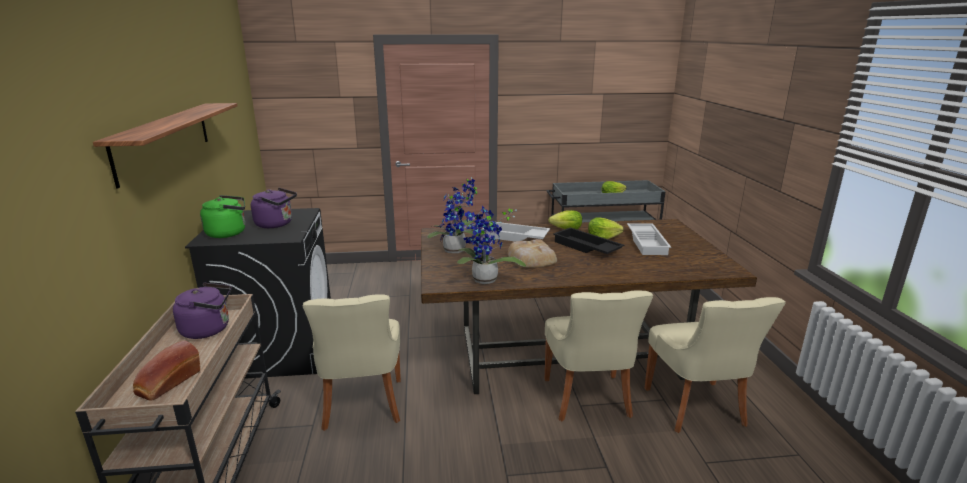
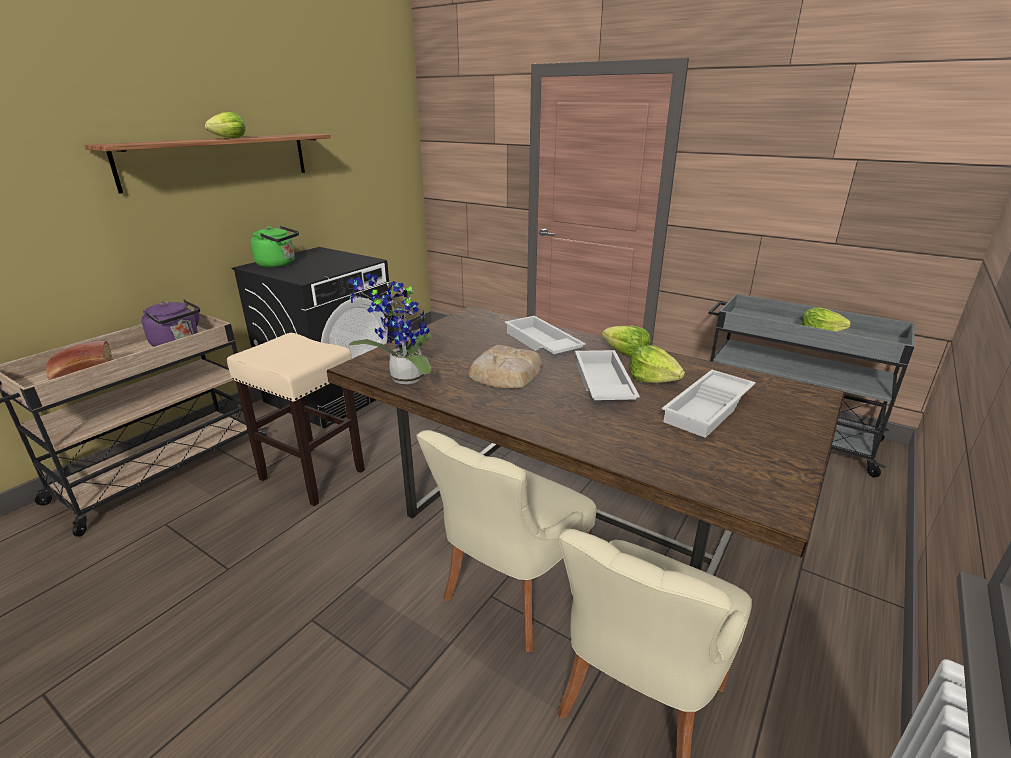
camera: 40 degrees right, 5 degrees up
(184, 117) = (227, 138): none -> lettuce
(276, 224) = (323, 265): purple kettle -> none
(362, 406) = (311, 474): beige chair -> beige stool
(457, 250) = (450, 338): potted plant -> none
(585, 247) = (601, 384): black tray -> white tray

